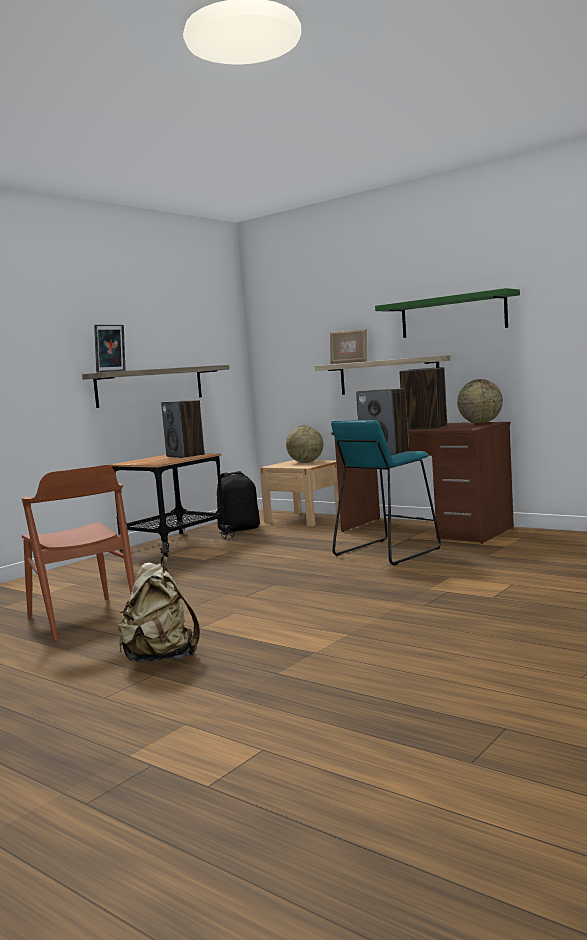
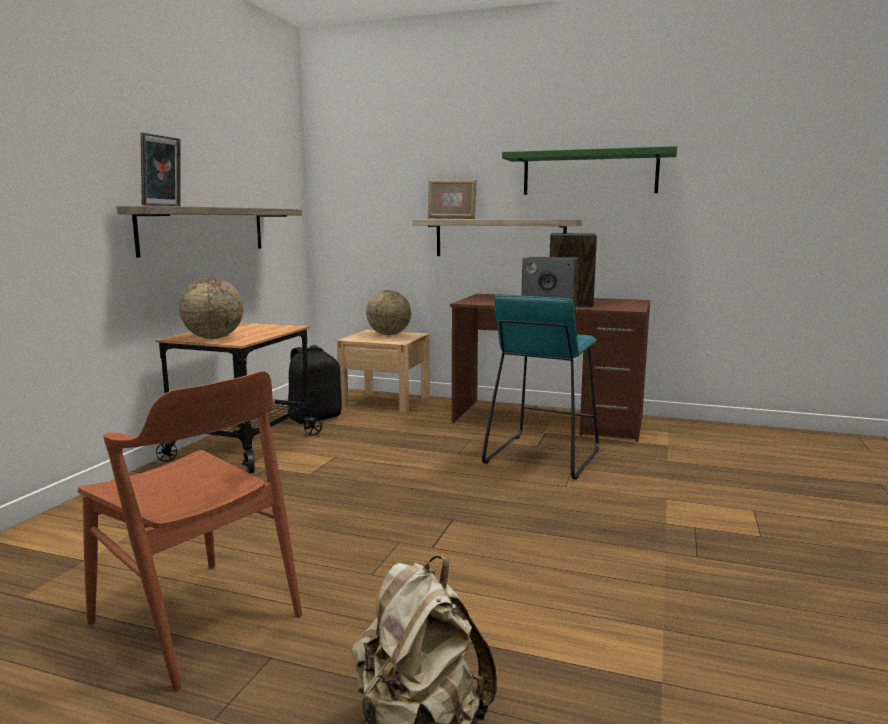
camera: 20 degrees left, 5 degrees up
(185, 455) = (260, 327): speaker -> none
(480, 423) = (621, 300): globe -> globe (214, 338)

